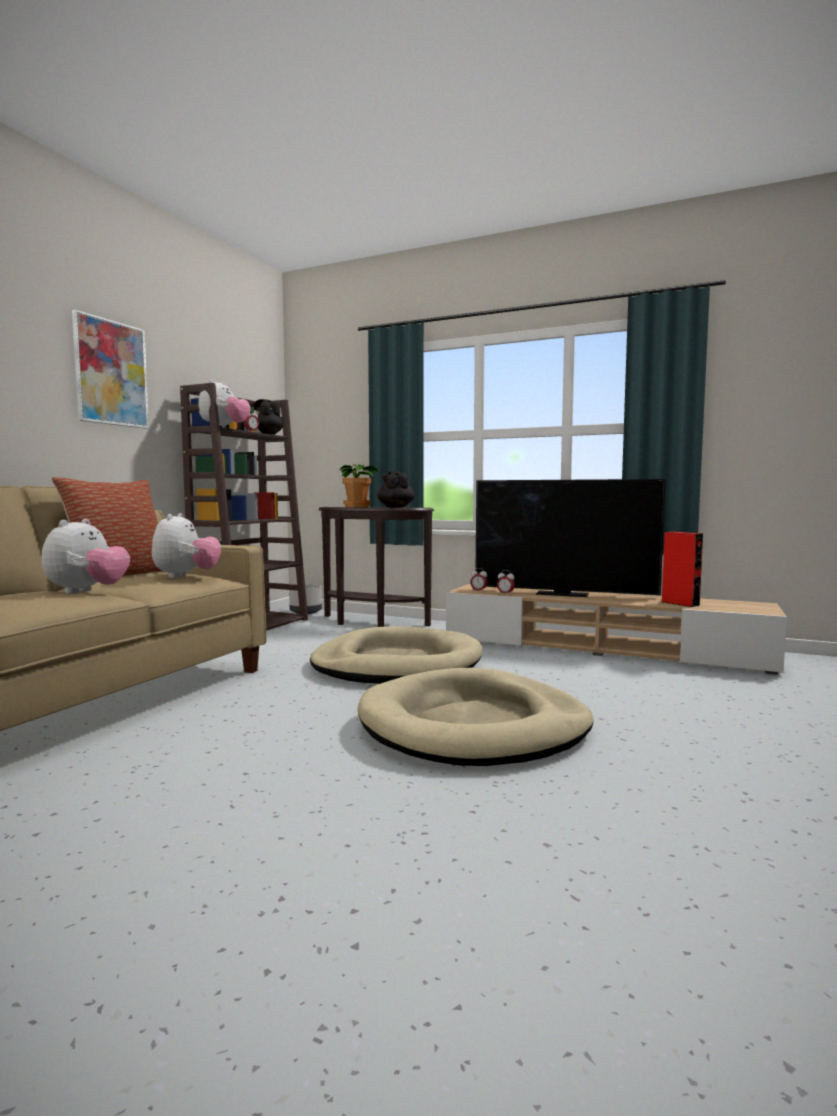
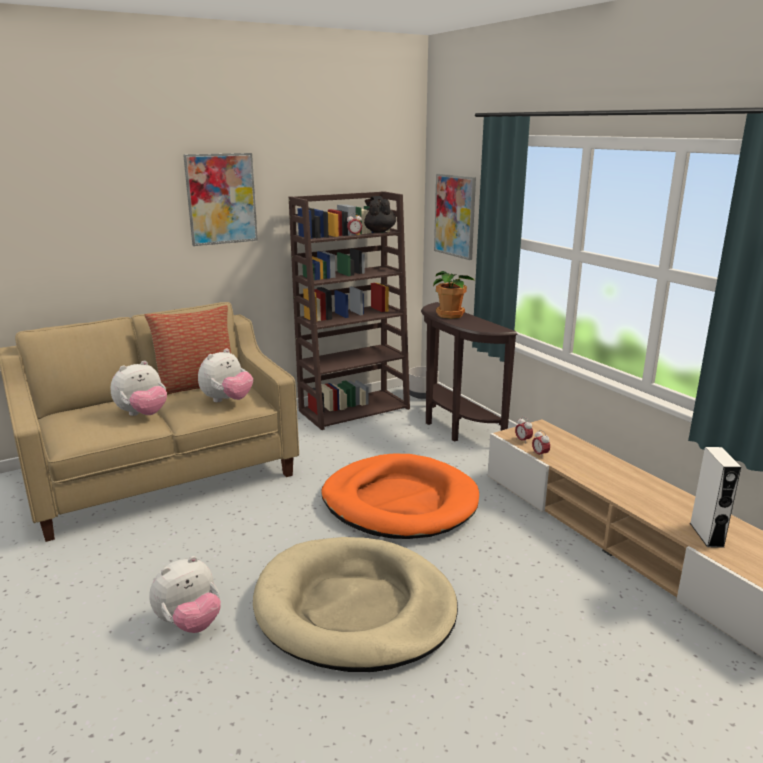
camera: 35 degrees right, 15 degrees up
(224, 428) = (321, 238): plush toy -> plush toy (189, 623)
(329, 428) = (455, 216): none -> picture
(395, 507) = (480, 324): black teapot -> none
(396, 664) = (399, 502): beige dog bed -> orange dog bed
(563, 593) = (606, 470): television -> none
(680, 603) = (706, 534): red speaker -> white speaker

